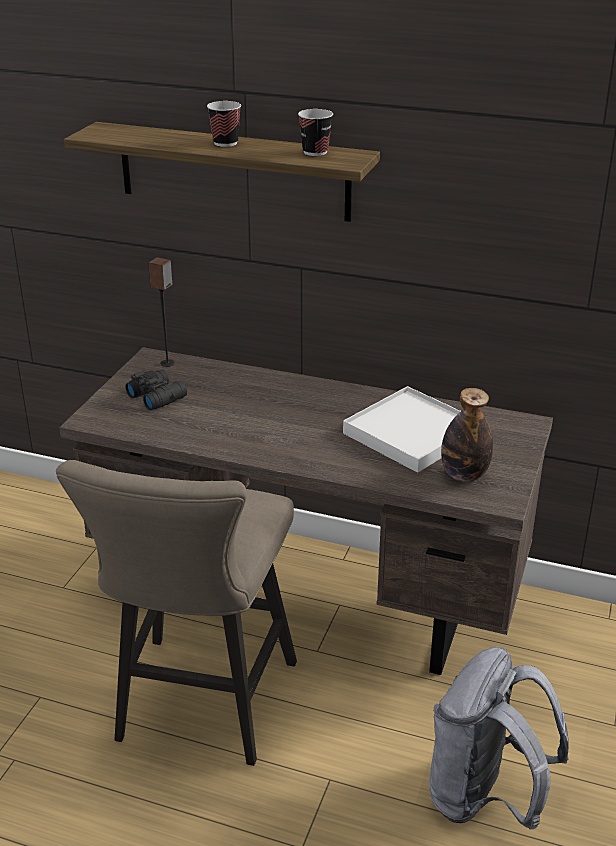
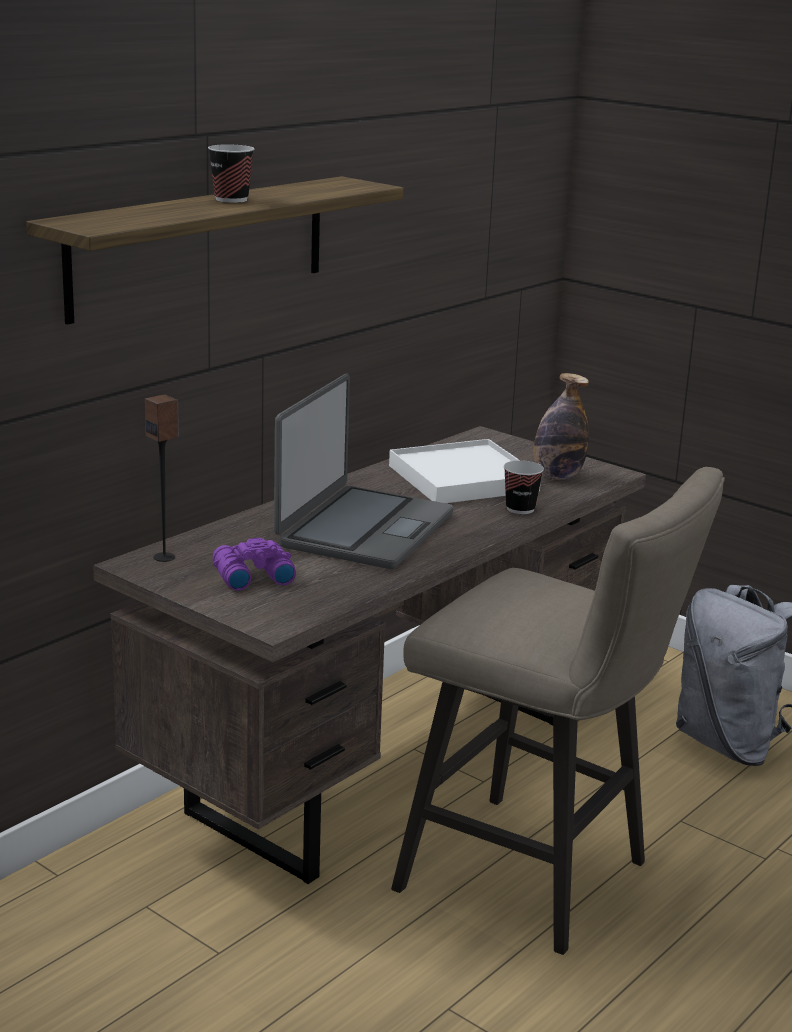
camera: 70 degrees left, 10 degrees down
(157, 396) = (251, 576): black binoculars -> purple binoculars
(267, 416) = (364, 529): none -> laptop
(315, 152) = (316, 186): cup -> cup (520, 509)

